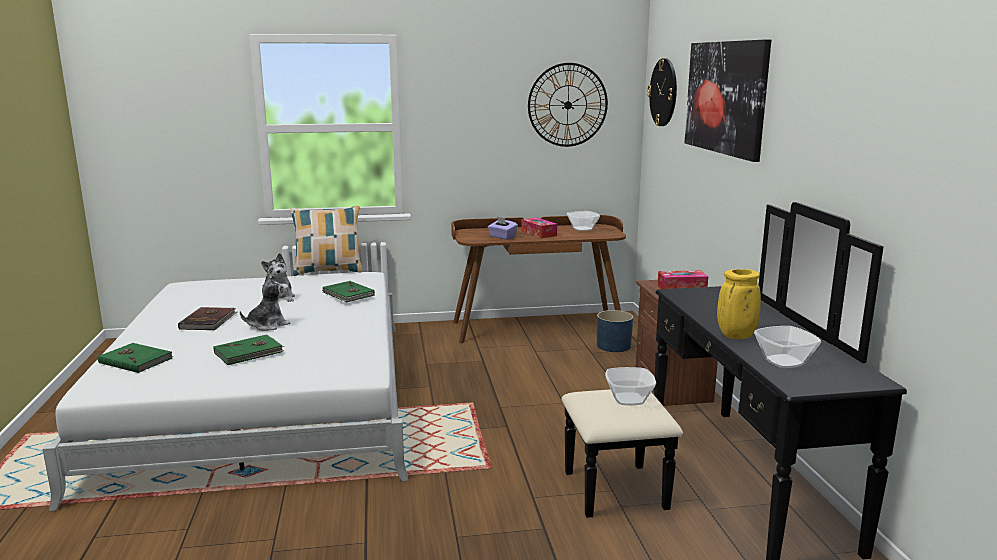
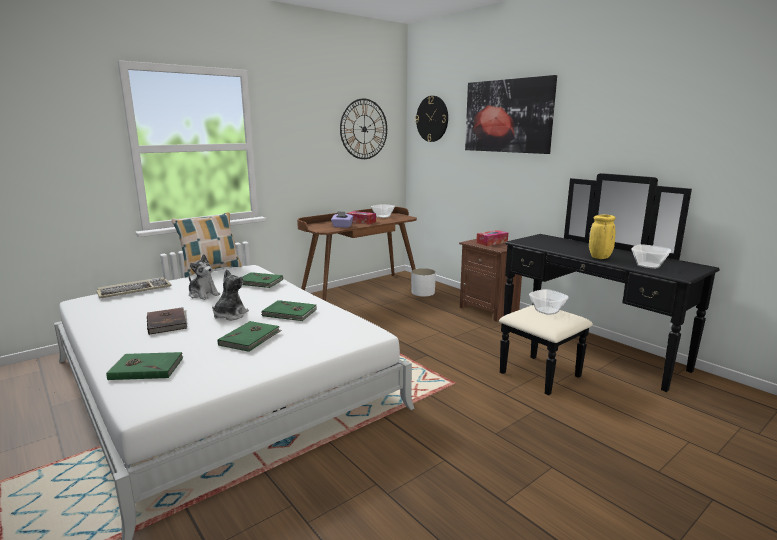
camera: 30 degrees left, 0 degrees up
(234, 282) = (135, 290): none -> keyboard
(323, 335) = (289, 313): none -> green book
(614, 346) = (423, 292): blue planter -> white planter

